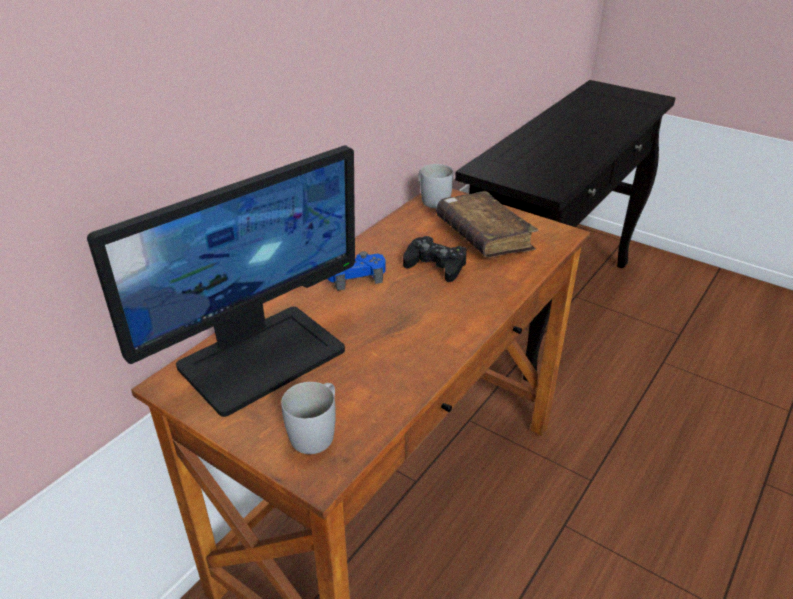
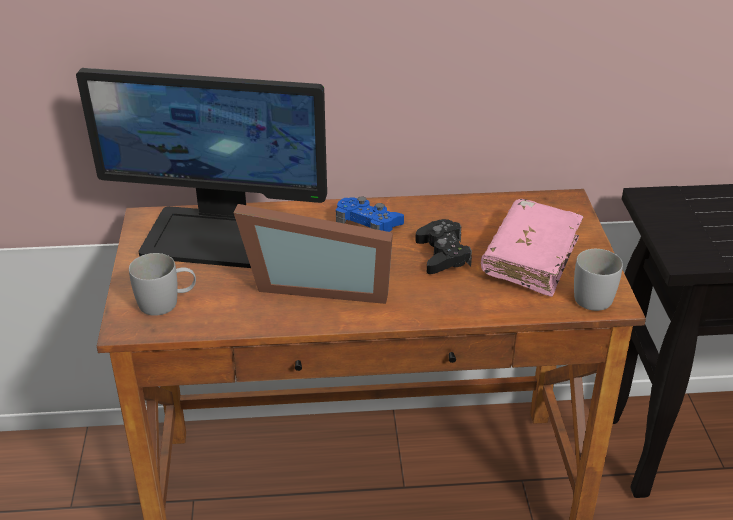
camera: 50 degrees right, 0 degrees up
(398, 335) = (318, 283): none -> picture frame
(432, 199) = (549, 201): white mug -> white mug (594, 294)
(483, 236) = (531, 258): brown book -> pink book

